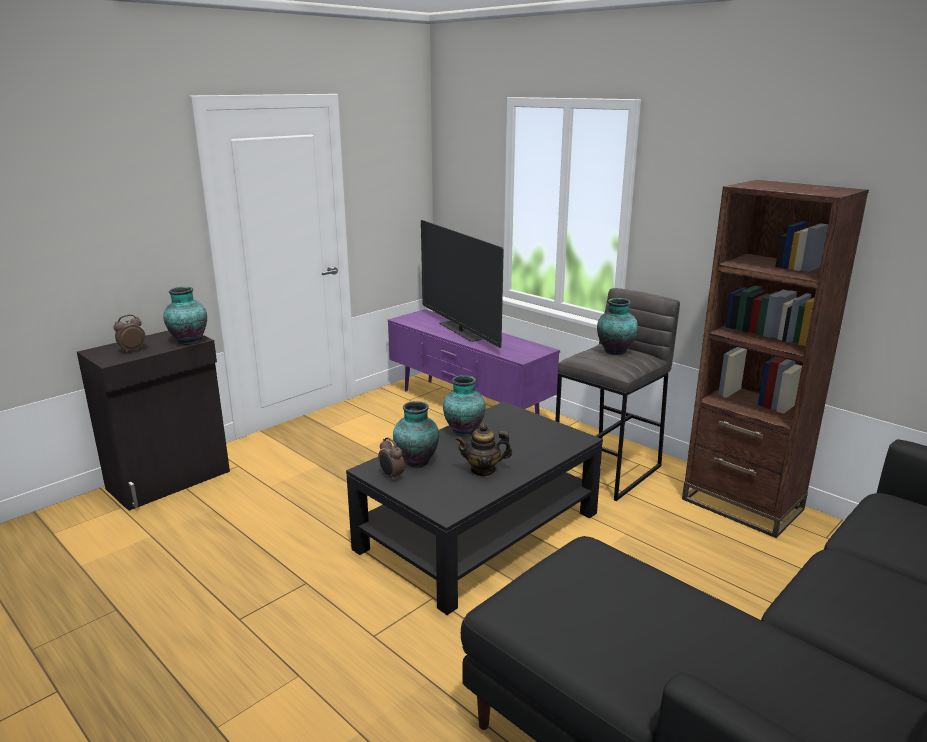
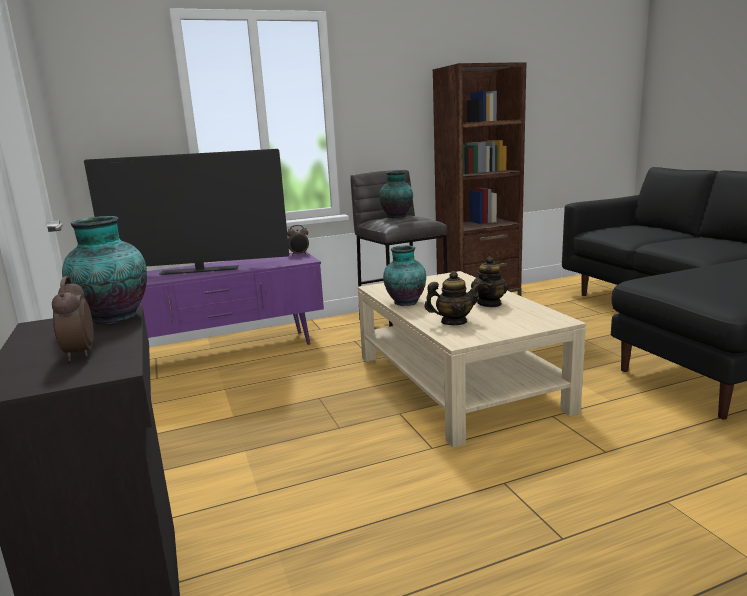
camera: 65 degrees left, 5 degrees down
(391, 477) = (480, 333): alarm clock -> alarm clock (299, 254)
(417, 460) = (453, 322): vase -> teapot
(478, 531) = (458, 382): black coffee table -> beige coffee table

